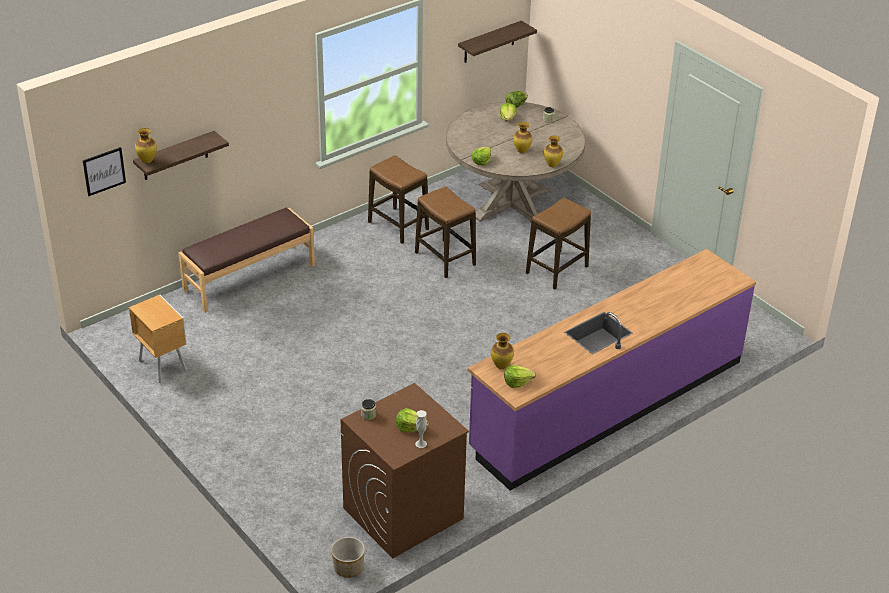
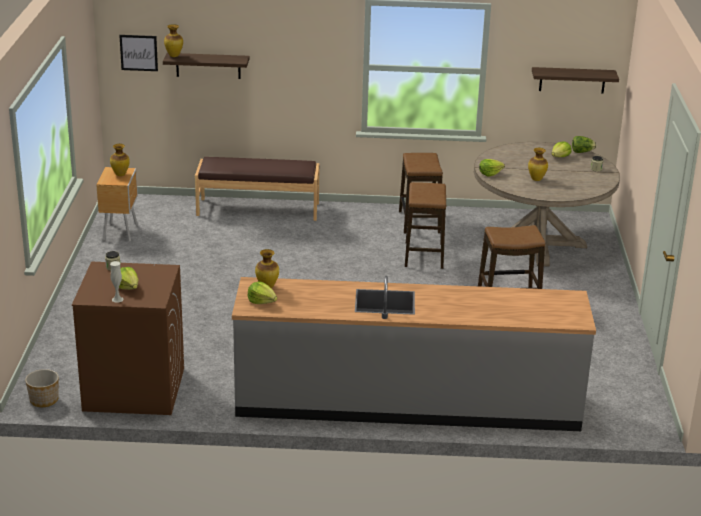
camera: 40 degrees right, 10 degrees down
(552, 165) = (548, 196): vase -> vase (120, 174)
(608, 405) = (407, 402): purple counter -> grey counter

